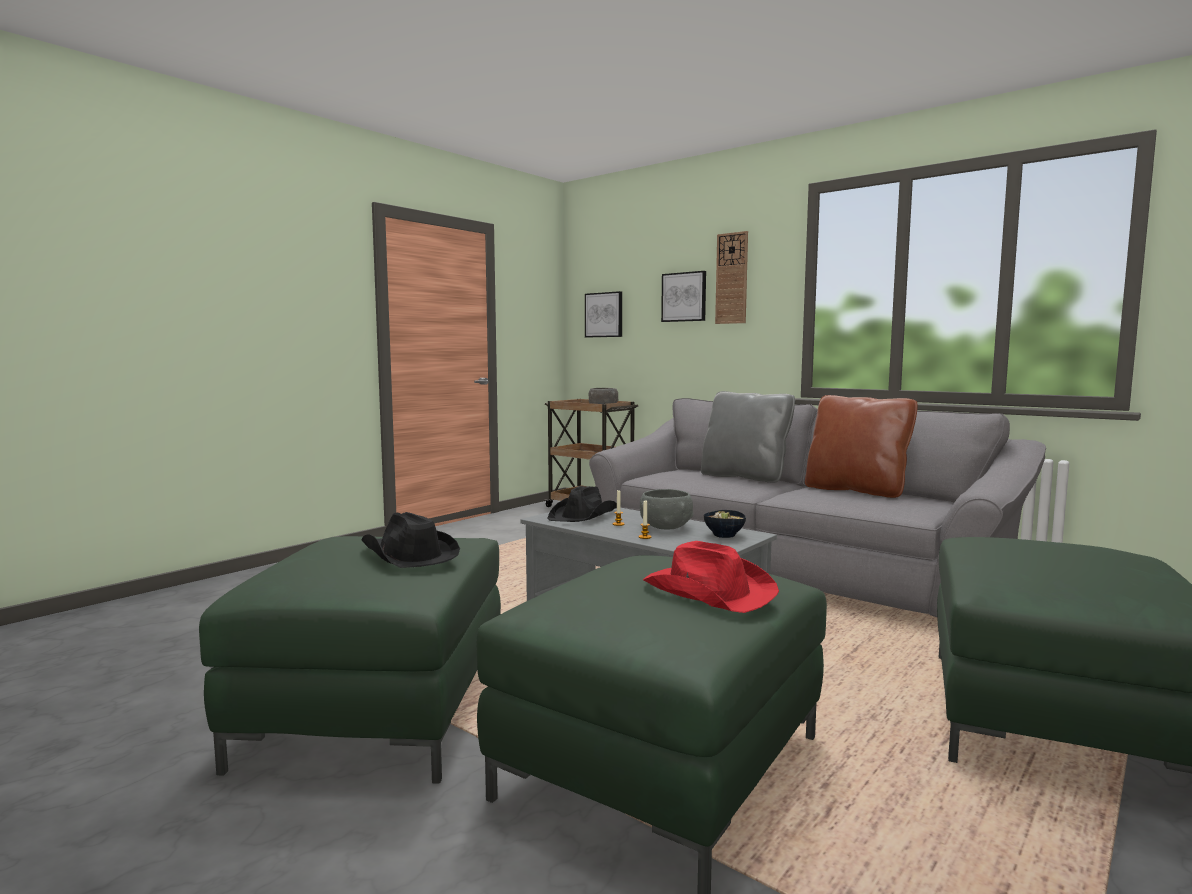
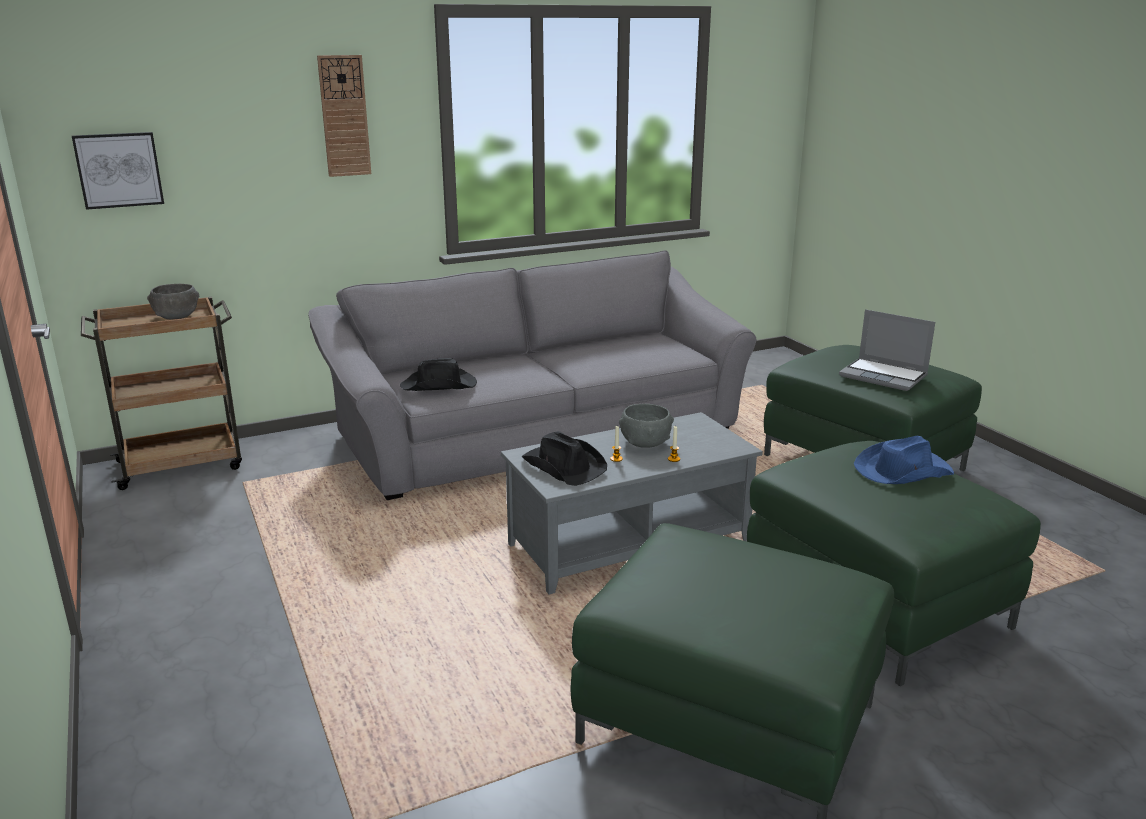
camera: 65 degrees left, 15 degrees up
(408, 555) = (750, 566): black hat -> black hat (439, 385)
(684, 297) = (272, 140): picture -> none
(708, 590) = (901, 470): red hat -> blue hat
(723, 535) = (691, 430): bowl -> none
(745, 477) = (485, 362): grey pillow -> none
(856, 490) = (594, 345): brown pillow -> none
(1040, 568) = (884, 376): none -> laptop

